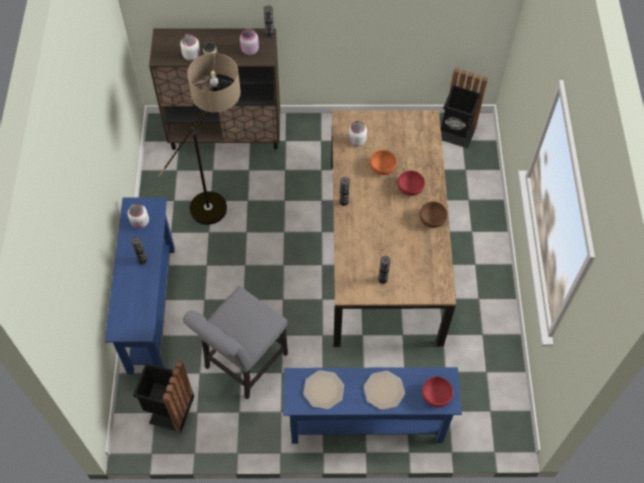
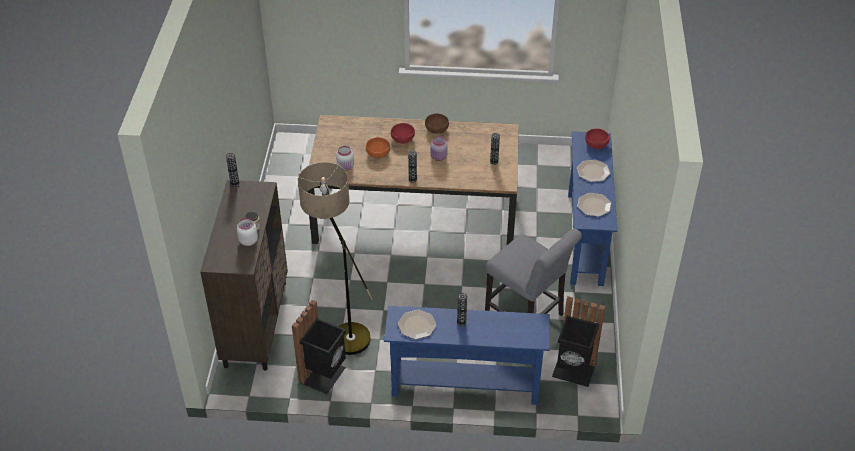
camera: 85 degrees left, 15 degrees down
(140, 223) = (417, 325): white jar -> plate
(249, 50) = (252, 199): pink jar -> pink jar (439, 157)
(456, 134) = (296, 157): black trash can -> black trash can (324, 375)

